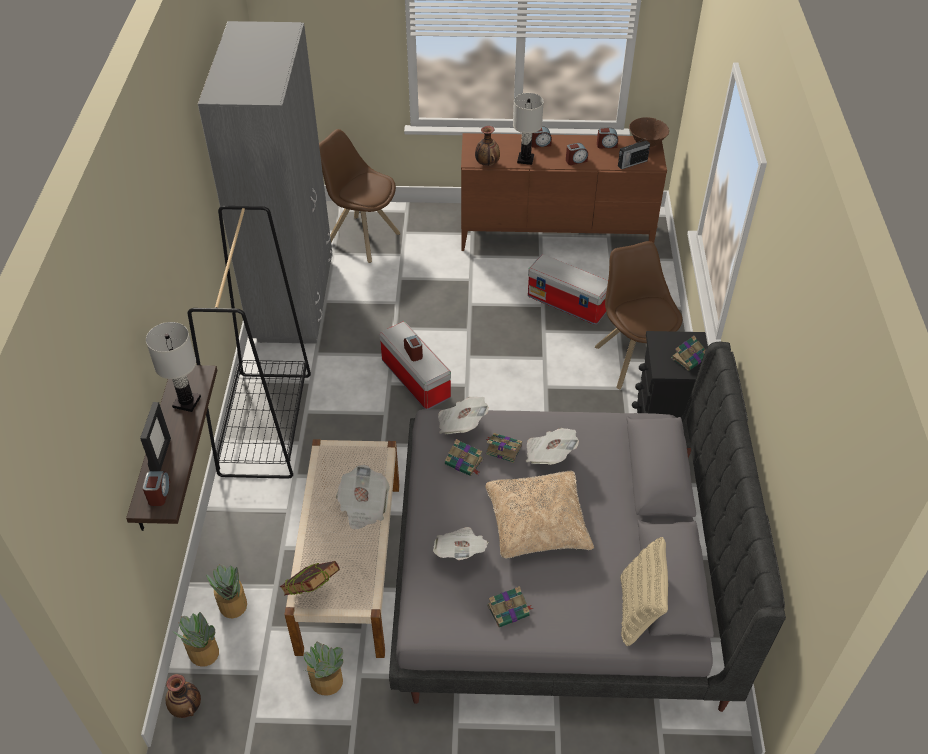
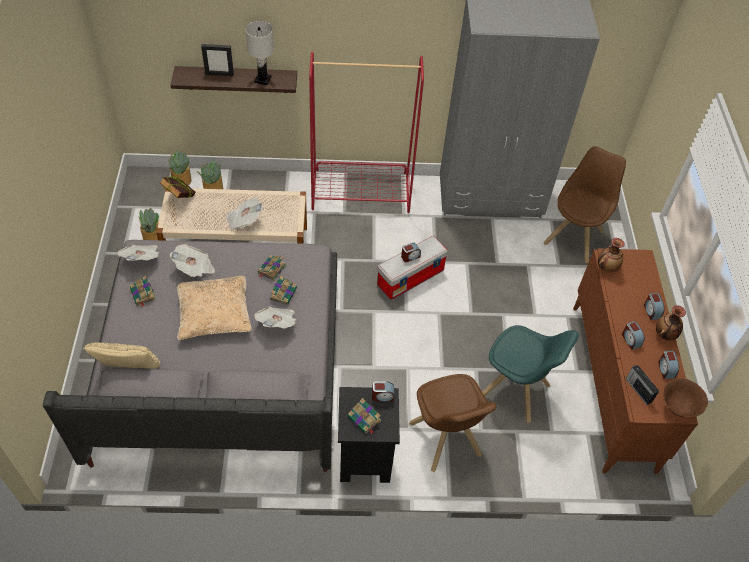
camera: 85 degrees right, 5 degrees up
(159, 493) = (190, 76): alarm clock -> alarm clock (382, 396)
(187, 707) = (147, 178): vase -> vase (665, 334)
(266, 424) = (360, 193): black clothes rack -> red clothes rack
(461, 424) = (310, 268): newspaper -> newspaper (142, 259)
(525, 159) = (622, 298): white table lamp -> none
(568, 303) = (515, 391): storage box -> turquoise chair
(632, 360) = (445, 439): brown chair -> brown chair turned 90 degrees clockwise

